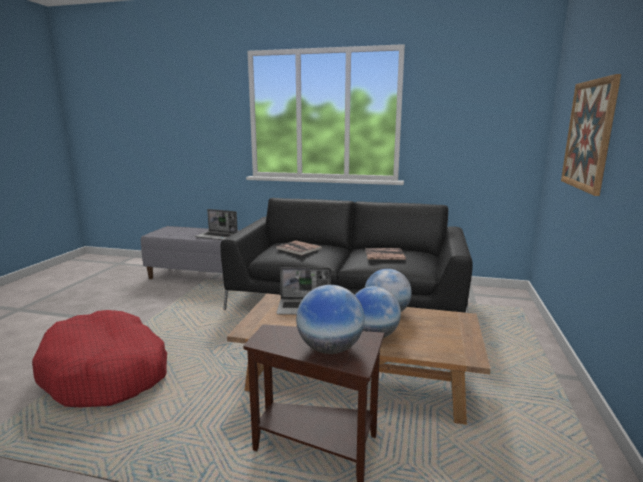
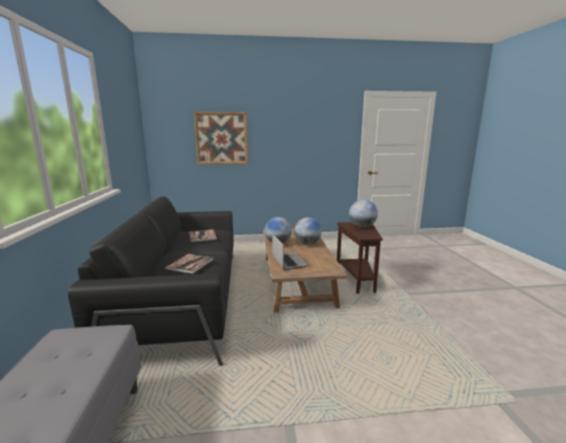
camera: 110 degrees left, 0 degrees up
(107, 372) = (385, 386): red dog bed -> none
(217, 236) = (87, 348): laptop -> none

